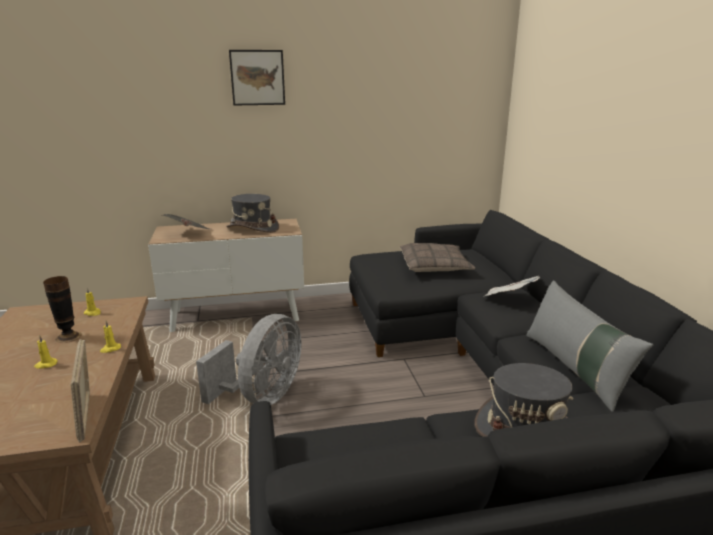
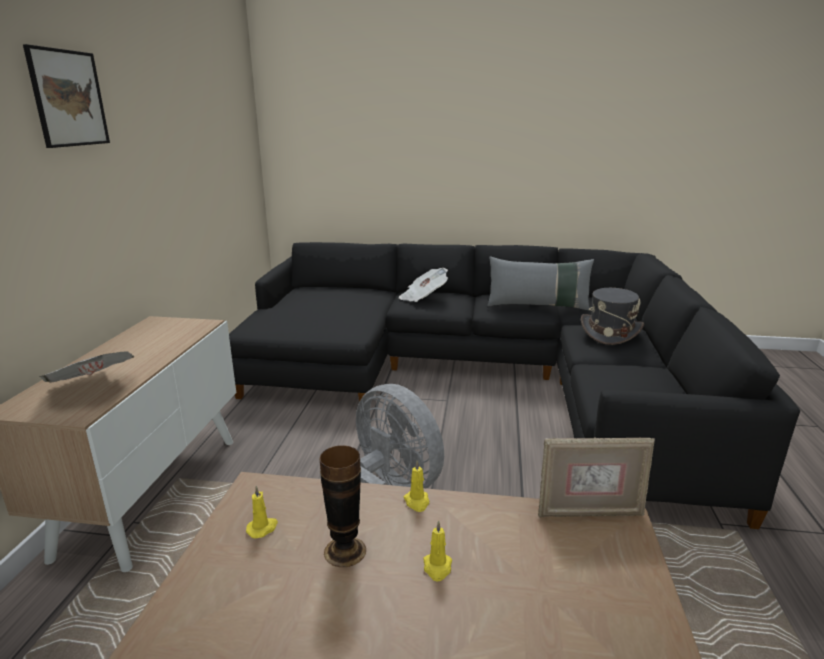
camera: 70 degrees left, 0 degrees up
(252, 228) = (149, 343): grey hat -> none
(435, 266) = (328, 304): pillow -> none

